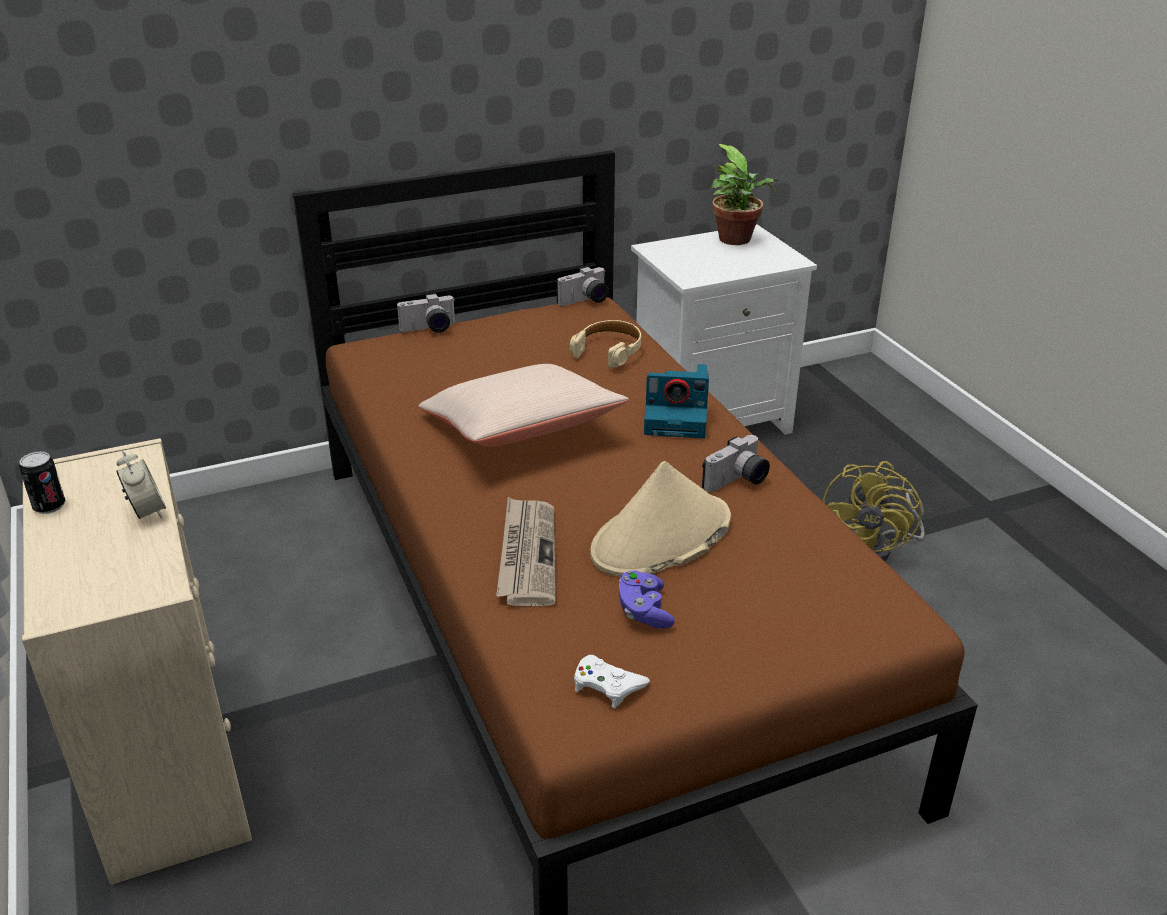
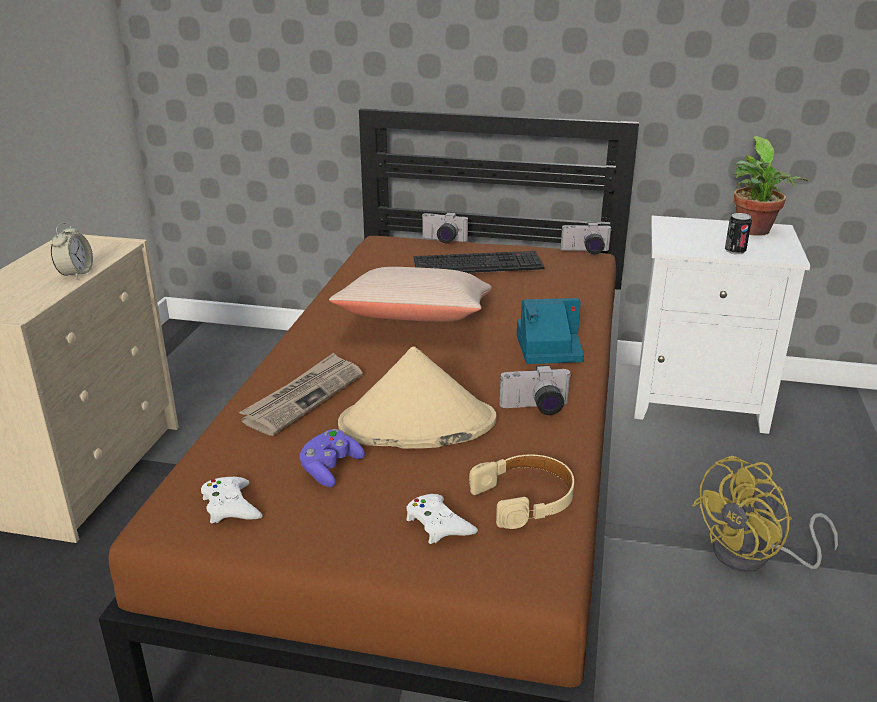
camera: 35 degrees right, 5 degrees down
(49, 506) = (39, 256): can -> can (735, 251)
(505, 346) = (479, 263): none -> keyboard
(609, 350) = (554, 286): beige headphones -> beige headphones (525, 498)
(677, 419) = (547, 348): camera -> camera turned 135 degrees clockwise
(792, 617) = (438, 524): none -> white game controller

